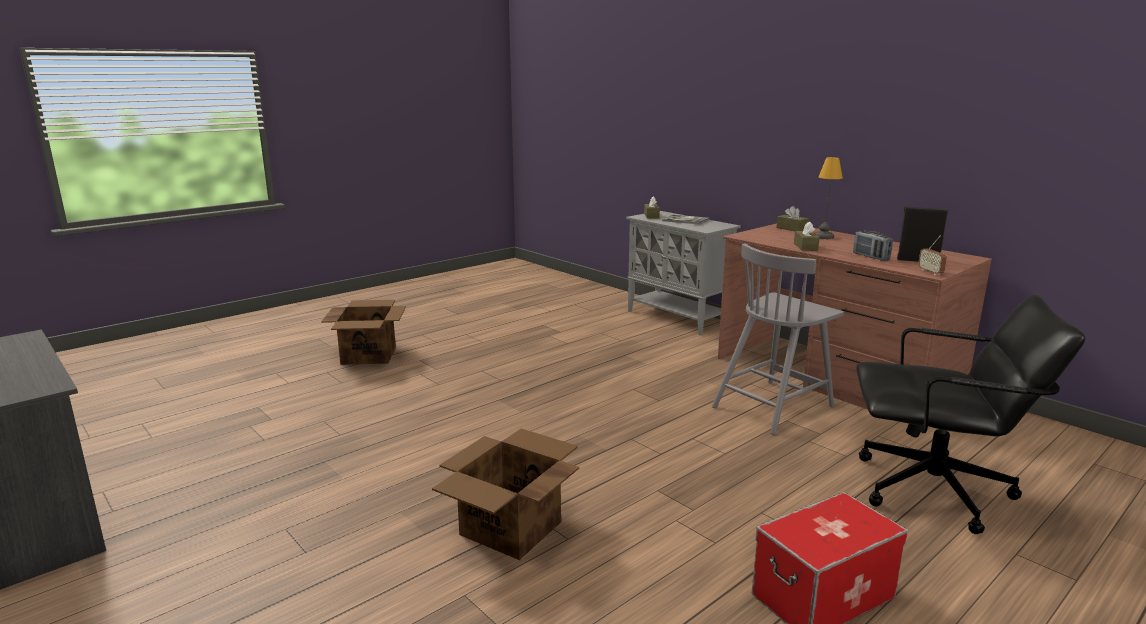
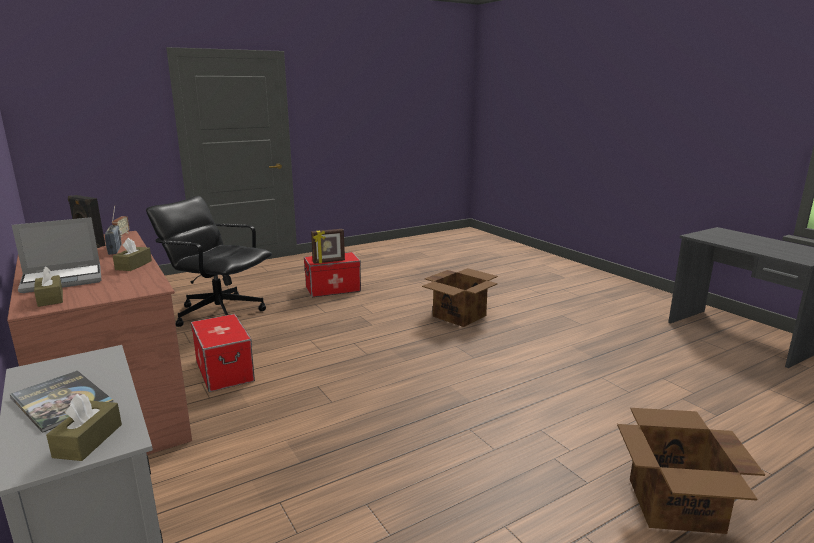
camera: 170 degrees left, 0 degrees up
(773, 406) = (225, 371): grey chair -> storage box
(821, 511) = (329, 261): none -> picture frame
(824, 237) = (63, 279): table lamp -> laptop

